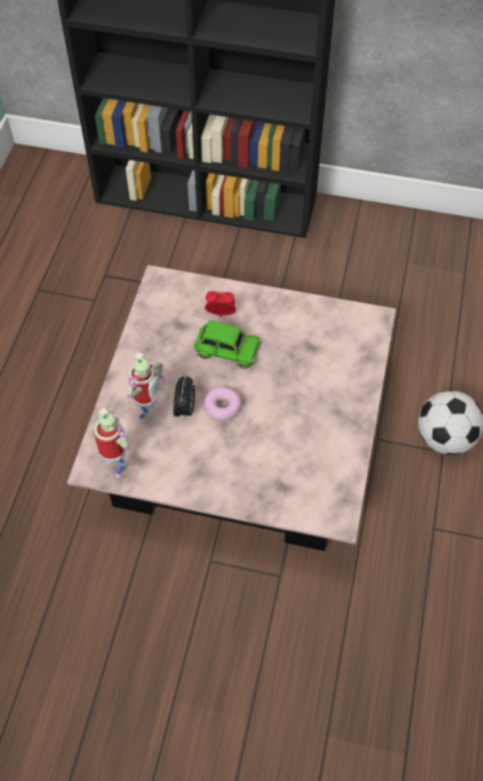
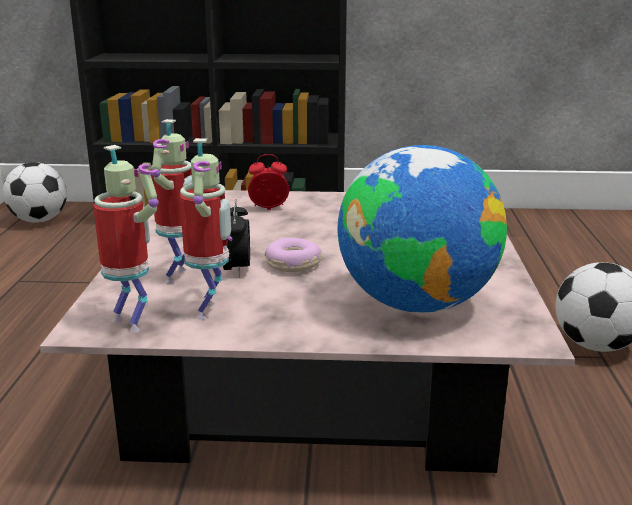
camera: 10 degrees left, 35 degrees down
(47, 188) = (39, 220): none -> football
(163, 460) = (210, 311): none -> toy robot
(227, 349) = (284, 227): green toy car -> none
(286, 470) = (415, 303): none -> globe

